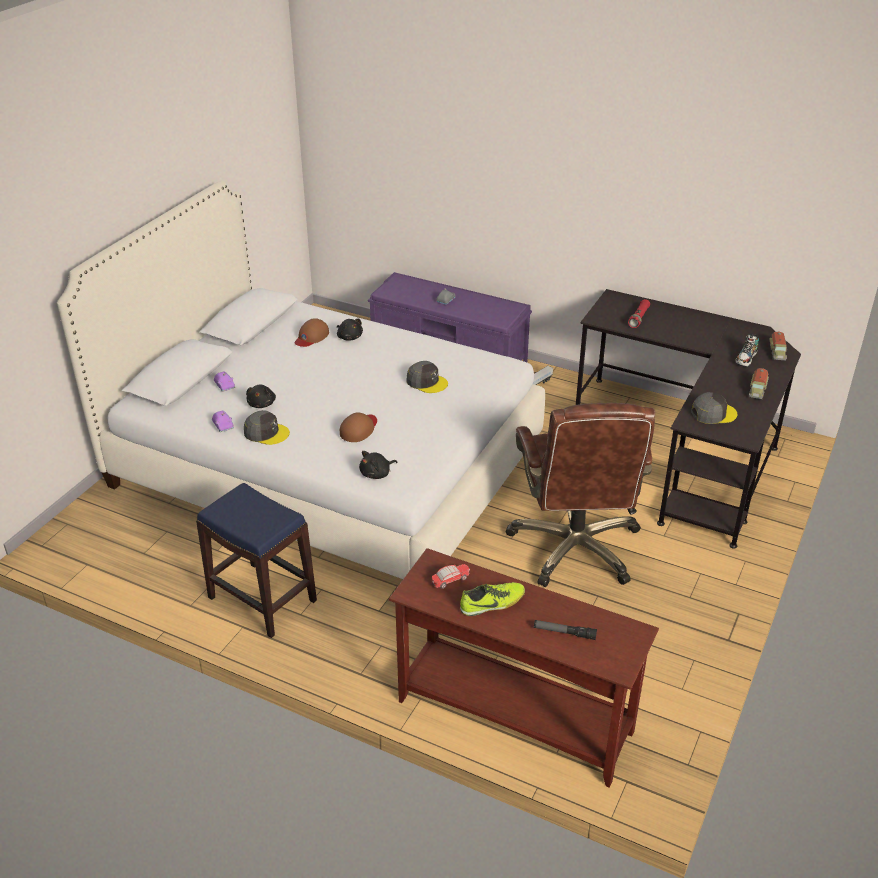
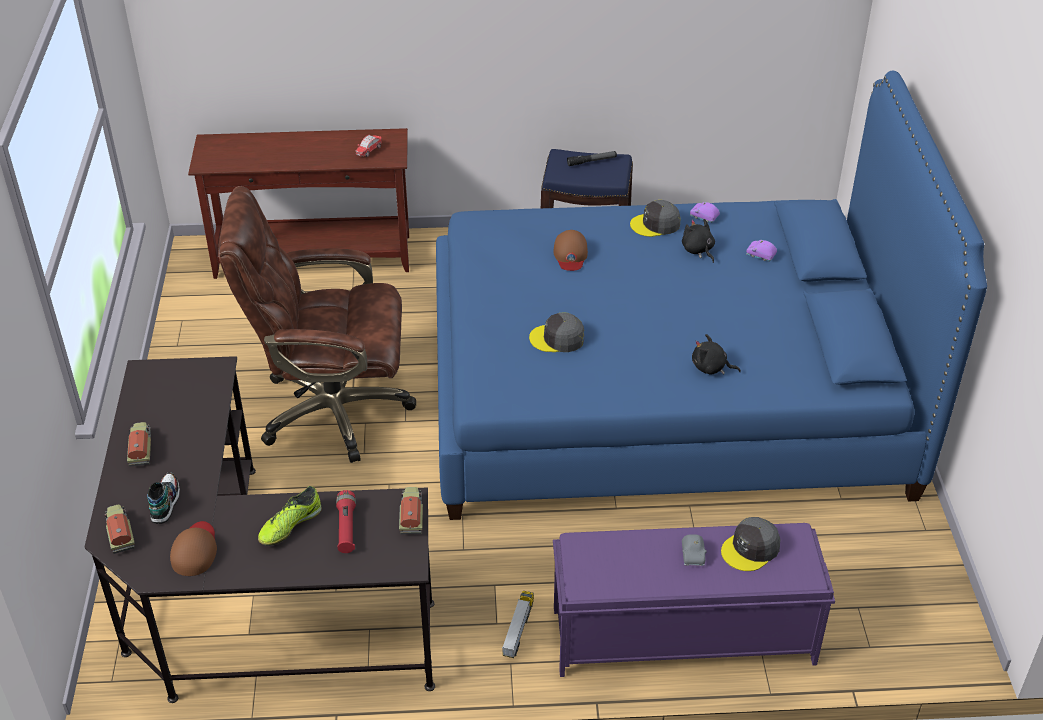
camera: 150 degrees right, 5 degrees up
(311, 337) = (754, 351): brown cap -> brown cap (195, 550)
(325, 466) = (666, 395): white bed -> blue bed
(377, 474) = (511, 223): black plush toy -> none
(492, 604) = (325, 148): shoe -> shoe (290, 525)
(564, 632) = (260, 148): flashlight -> flashlight (592, 161)
(575, 546) = (334, 409): brown office chair -> brown office chair turned 60 degrees counterclockwise
(598, 313) = (411, 515): none -> toy truck
(713, 413) = (191, 392): grey cap -> grey cap (751, 549)

